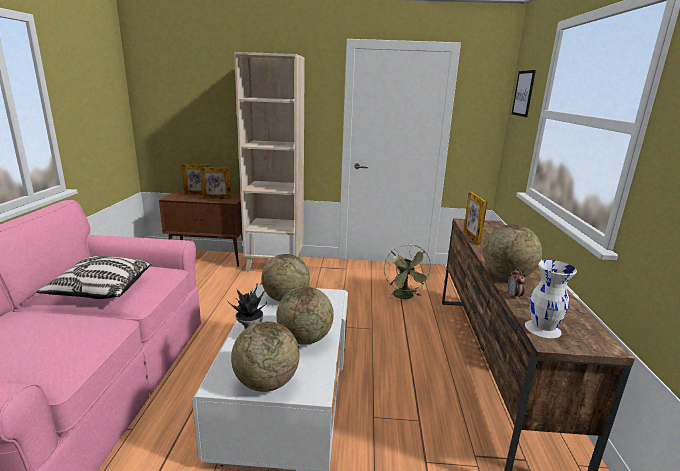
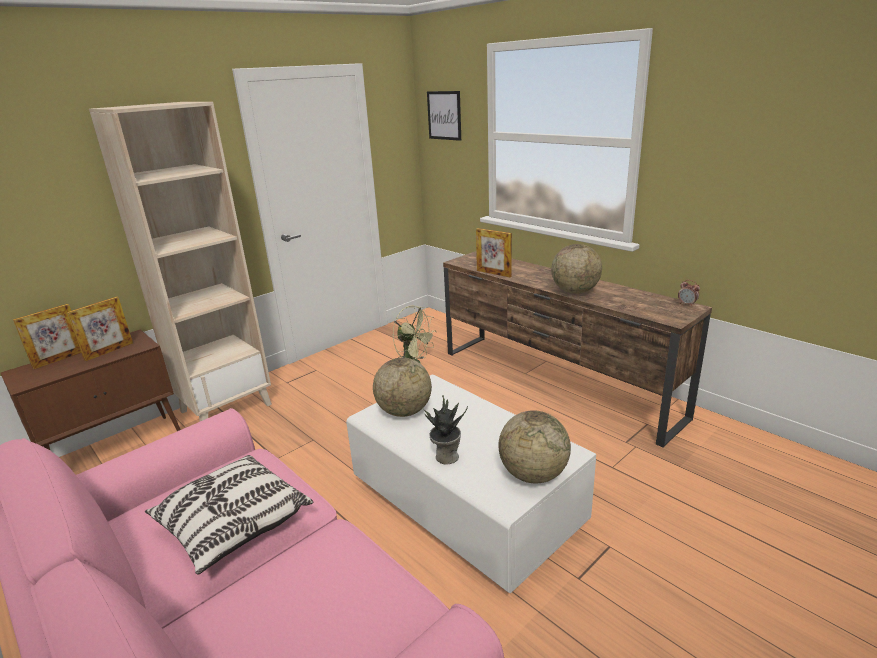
camera: 45 degrees left, 5 degrees up
(305, 339) = (489, 428): globe -> none
(514, 296) = (606, 303): alarm clock -> alarm clock (687, 304)
(543, 329) = (657, 314): white vase -> none

